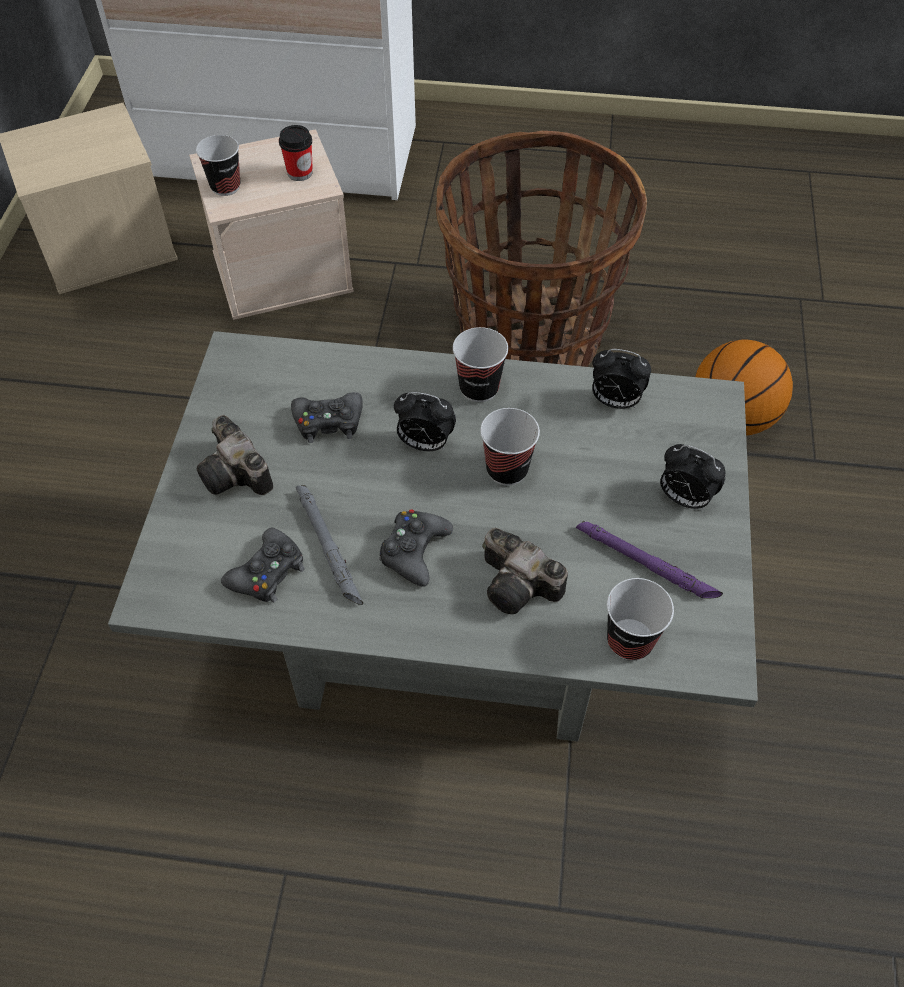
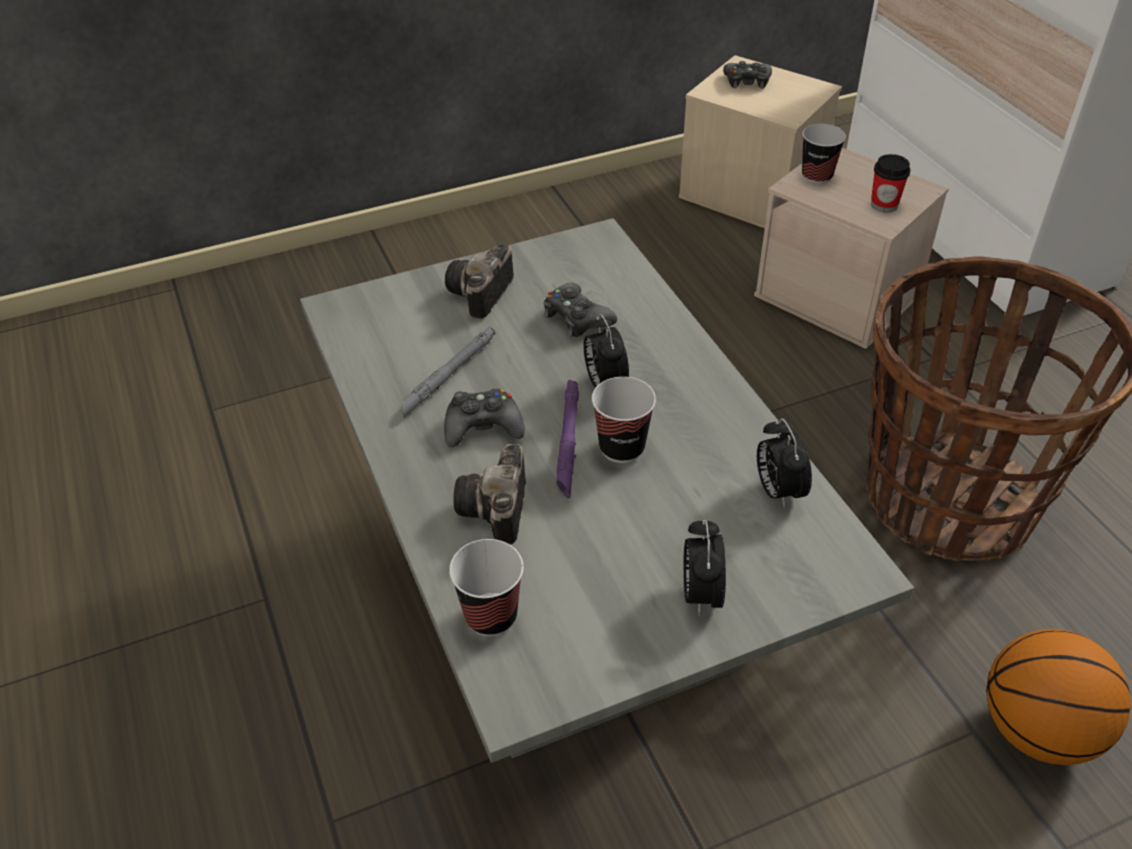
camera: 60 degrees right, 10 degrees down
(267, 573) = (399, 354): black game controller -> black game controller (747, 81)
(479, 388) = (701, 390): cup -> none
(646, 564) = (592, 594): purple flashlight -> purple flashlight (568, 441)

